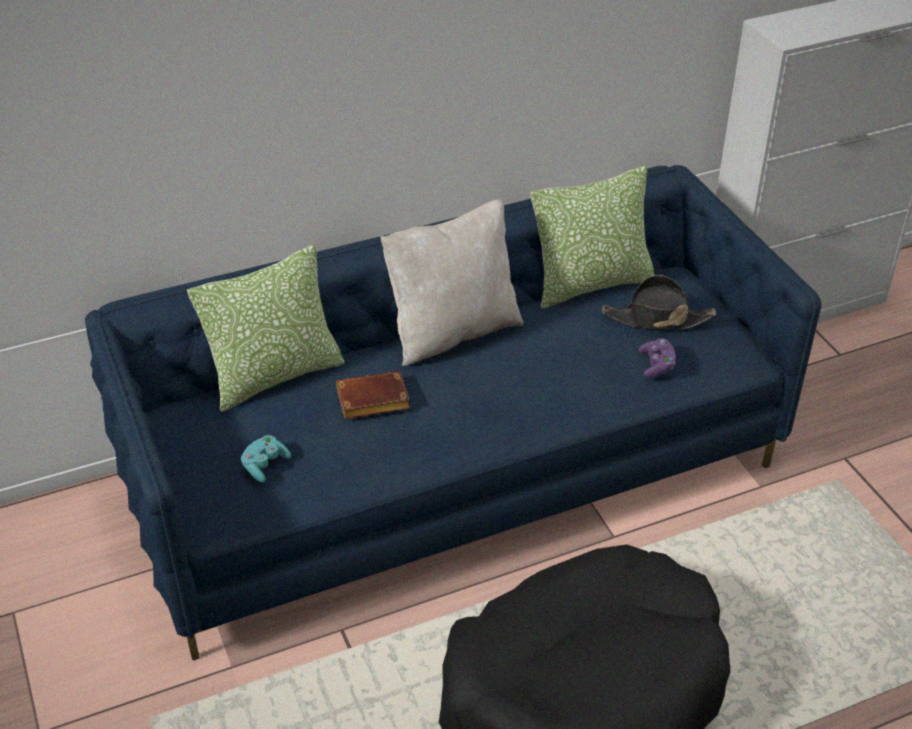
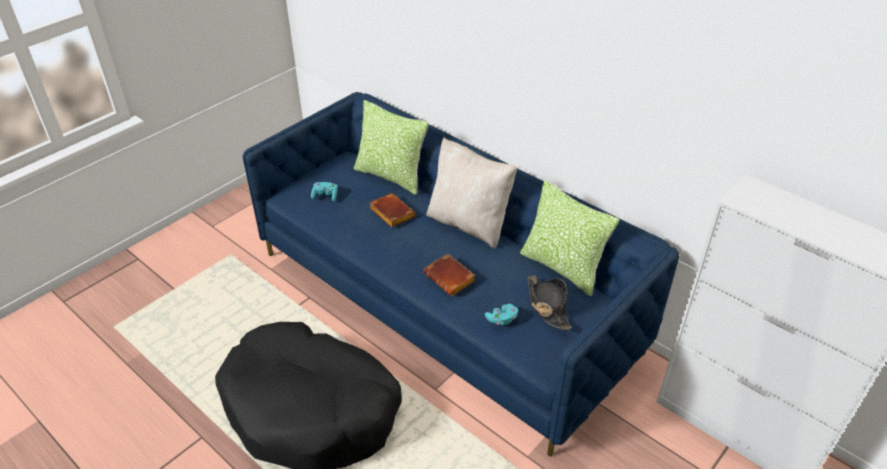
camera: 65 degrees right, 0 degrees up
(555, 384) = (451, 278): none -> brown book
(656, 365) = (502, 319): purple game controller -> turquoise game controller

